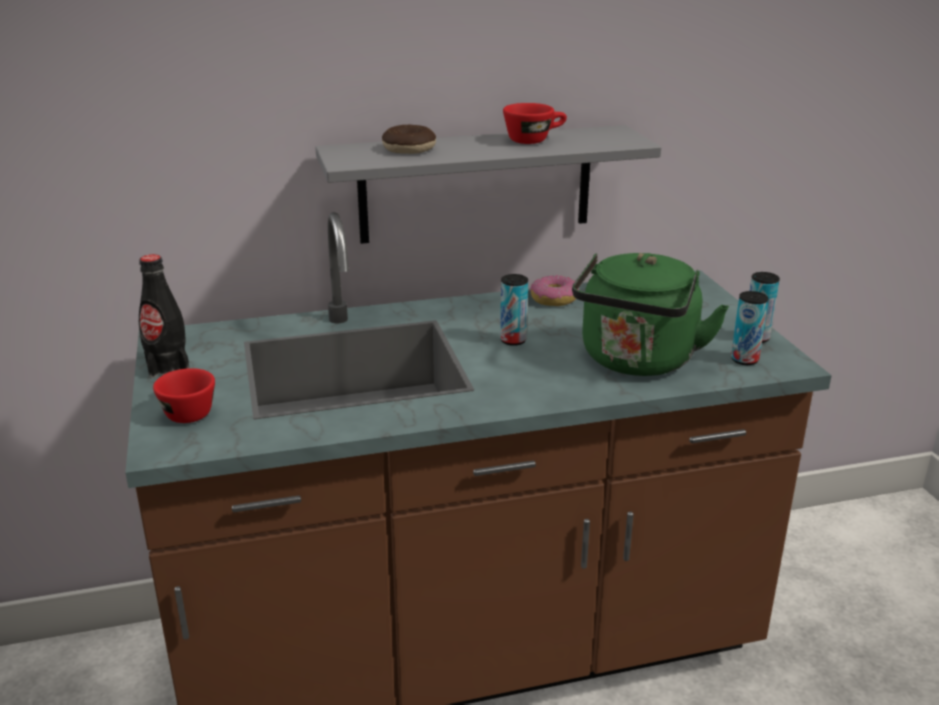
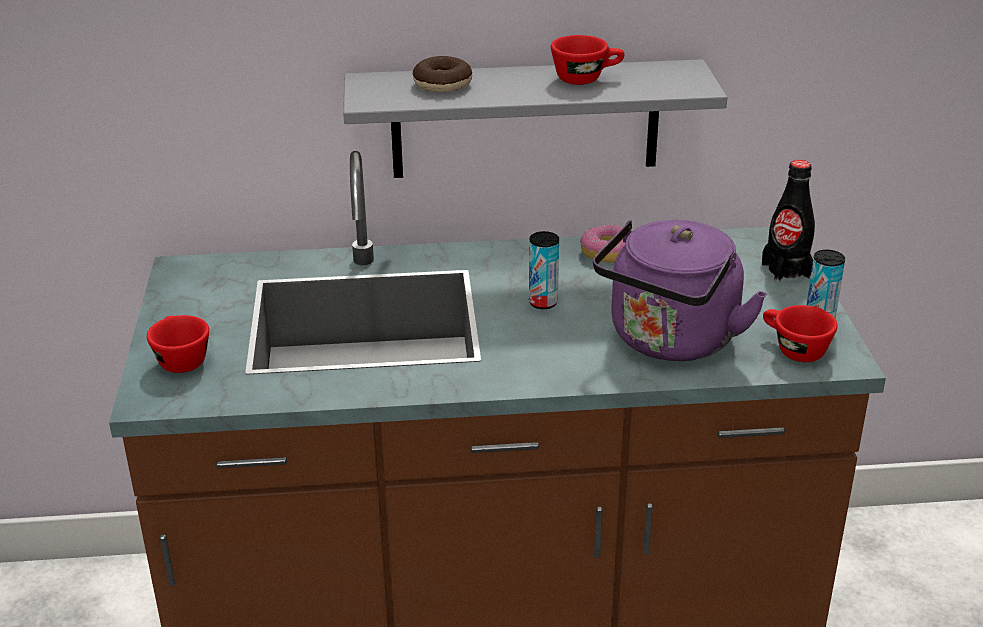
camera: 10 degrees right, 5 degrees up
(168, 367) = (174, 304): black bottle -> black bottle (786, 270)
(637, 362) = (670, 341): green kettle -> purple kettle
(744, 360) = (793, 349): can -> red cup

